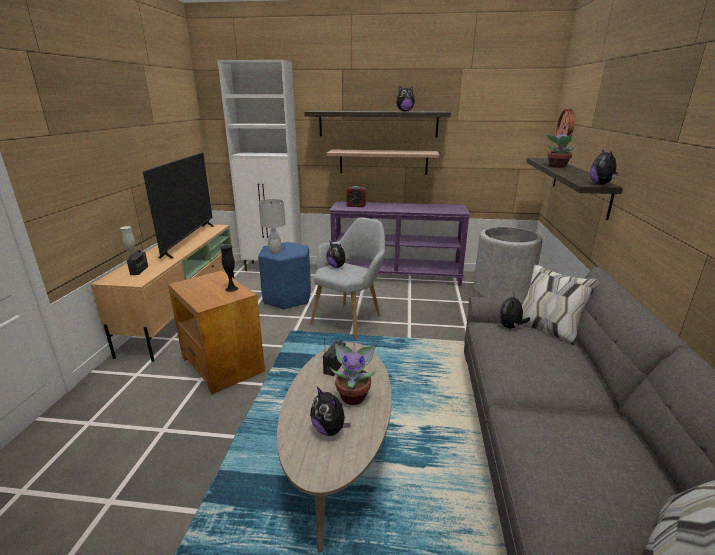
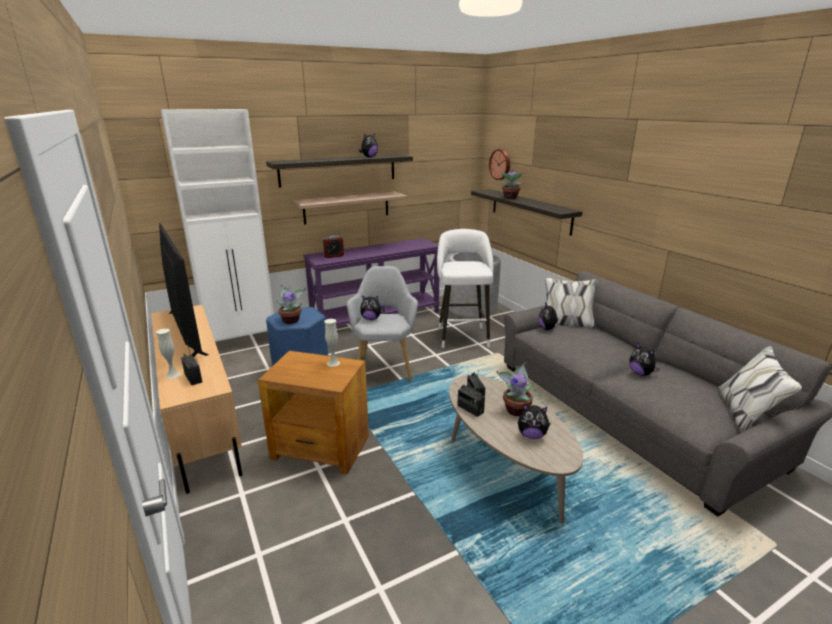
camera: 35 degrees left, 0 degrees up
(231, 289) = (333, 363): black vase -> white vase
(275, 252) = (291, 320): white table lamp -> potted plant
(312, 376) = (470, 409): none -> radio
(458, 314) = (462, 335): none -> white stool
(601, 184) = (568, 210): plush toy -> plush toy (641, 373)

